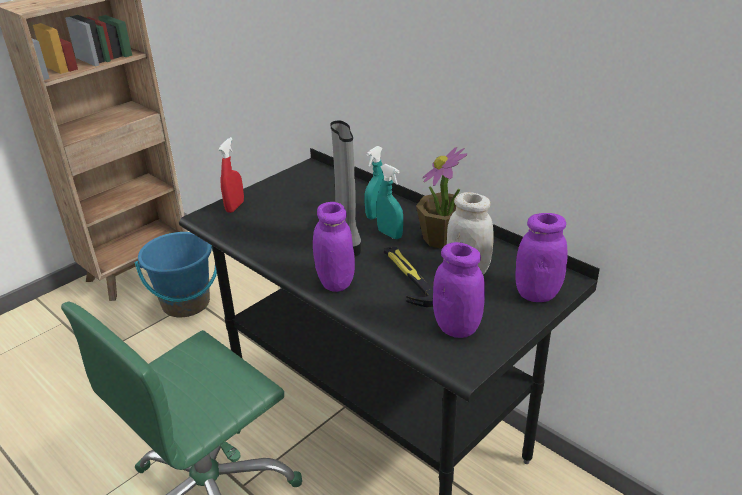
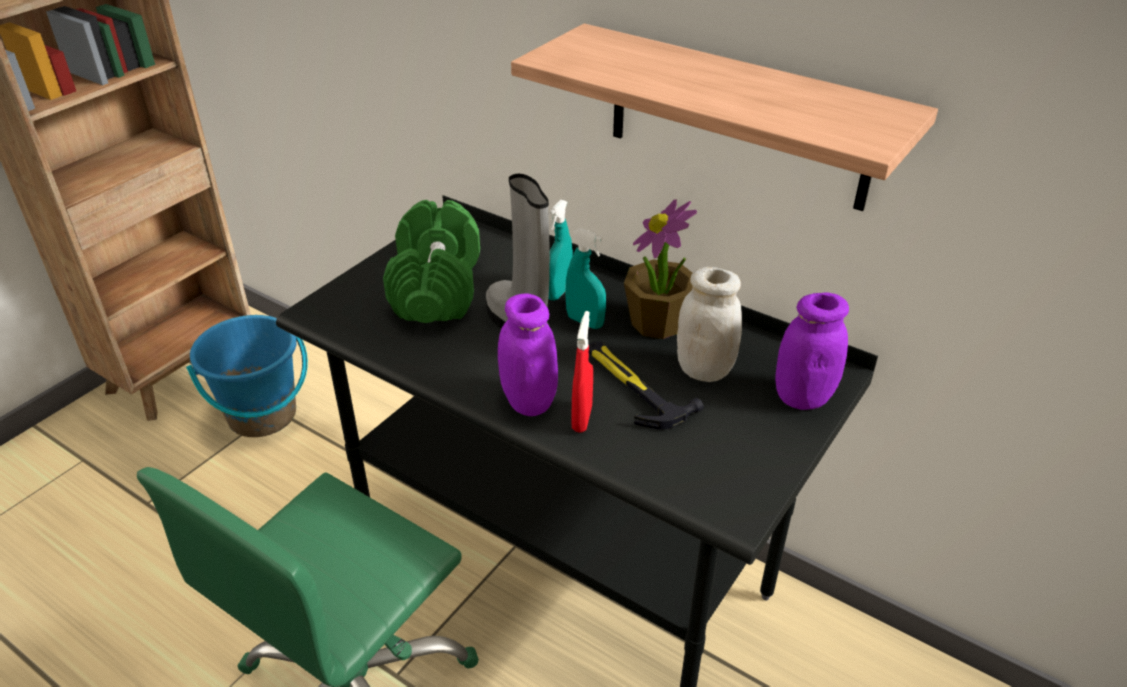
camera: 10 degrees left, 5 degrees up
(235, 207) = (354, 293): red spray bottle -> red spray bottle (582, 418)
(291, 206) = (435, 287): none -> green dumbbell
(457, 327) = (711, 456): purple jar -> none
(499, 88) = (737, 117): none -> shelf

